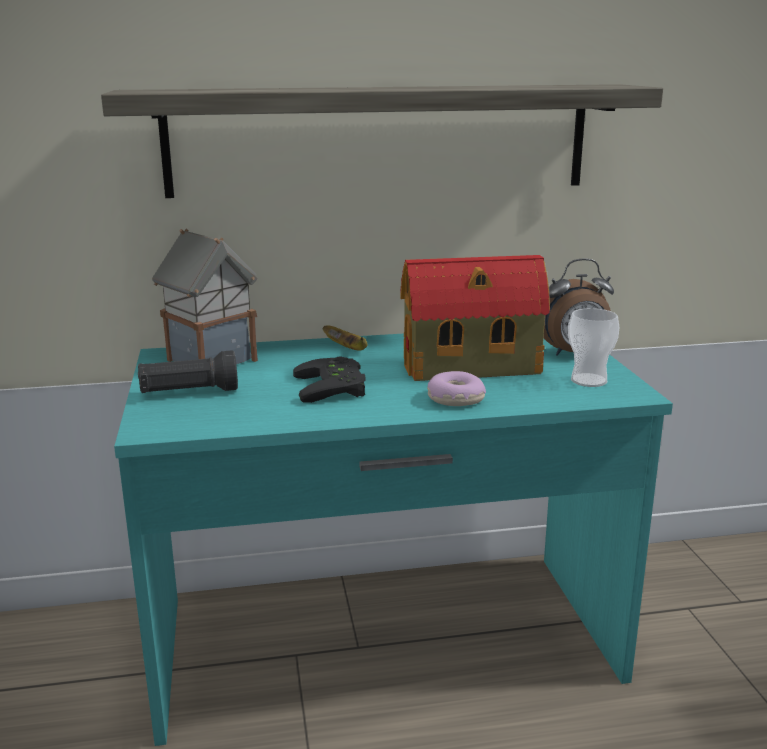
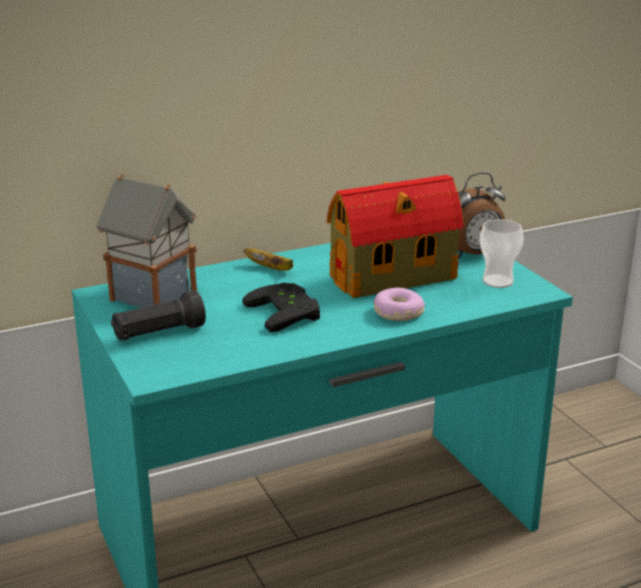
camera: 15 degrees left, 5 degrees up
(379, 140) = (285, 71): shelf -> none

